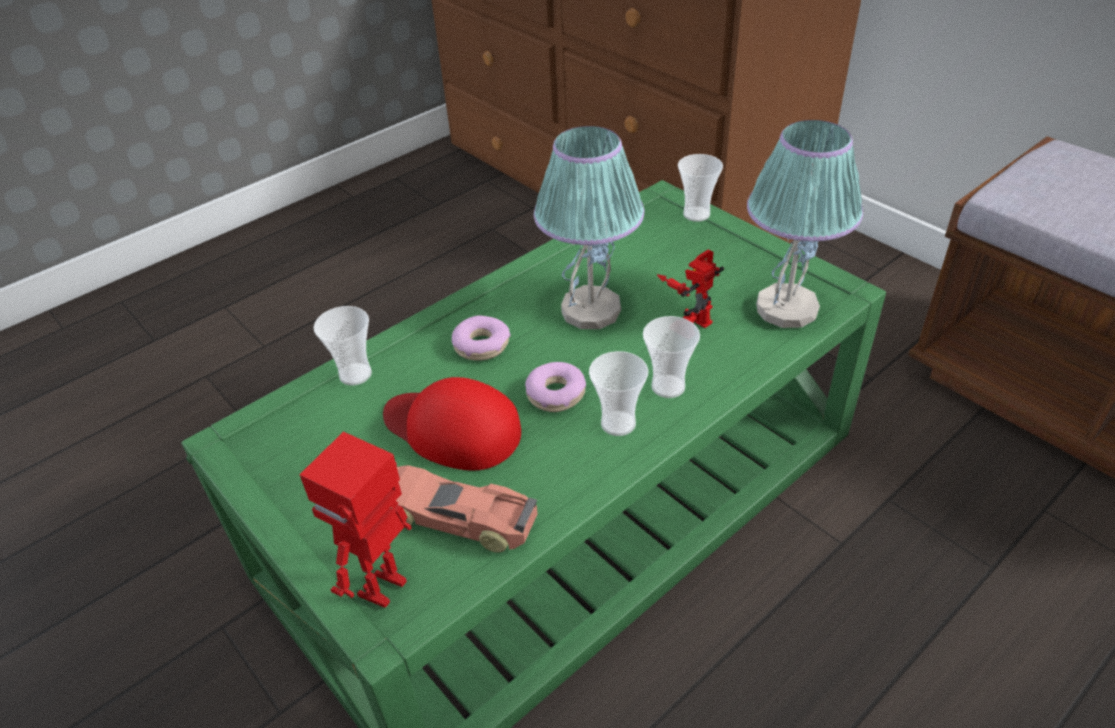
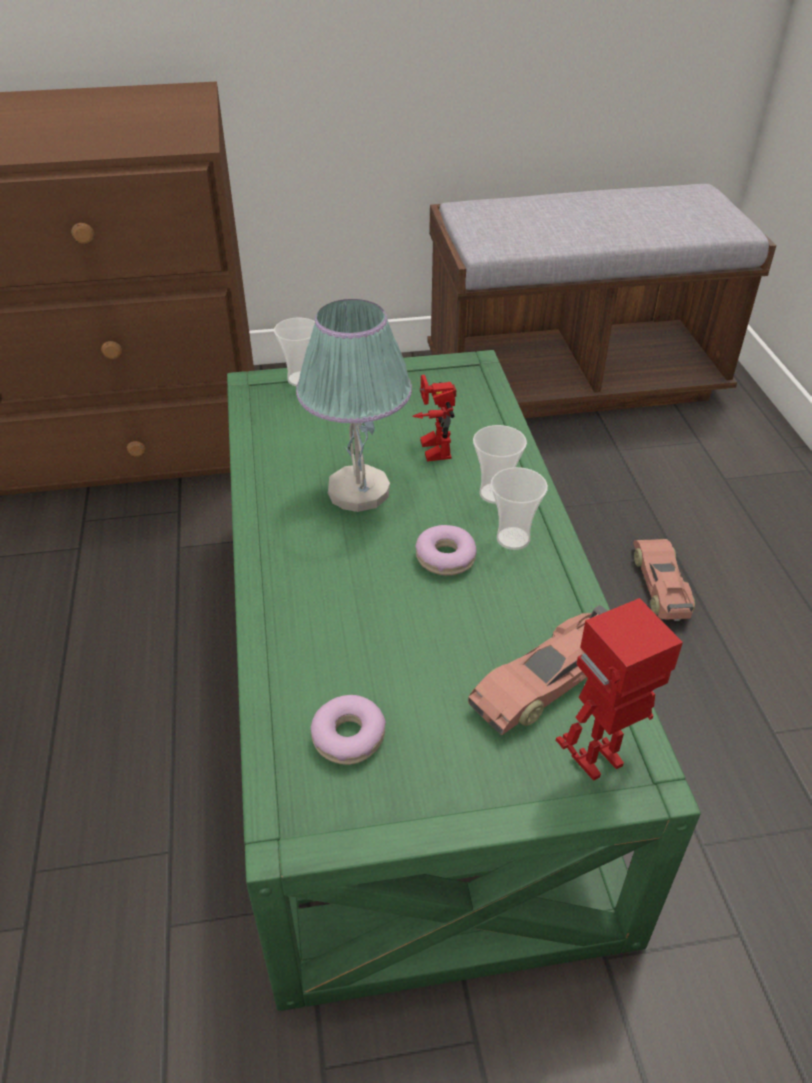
camera: 60 degrees left, 0 degrees up
(355, 374) = (286, 682): cup -> none
(385, 588) = (599, 762): toy robot -> toy robot turned 90 degrees clockwise
(453, 429) = (430, 641): red cap -> none
(481, 345) = (334, 576): donut -> donut (349, 736)
(786, 308) = (467, 396): table lamp -> none
(871, 640) = (661, 585): none -> toy car

